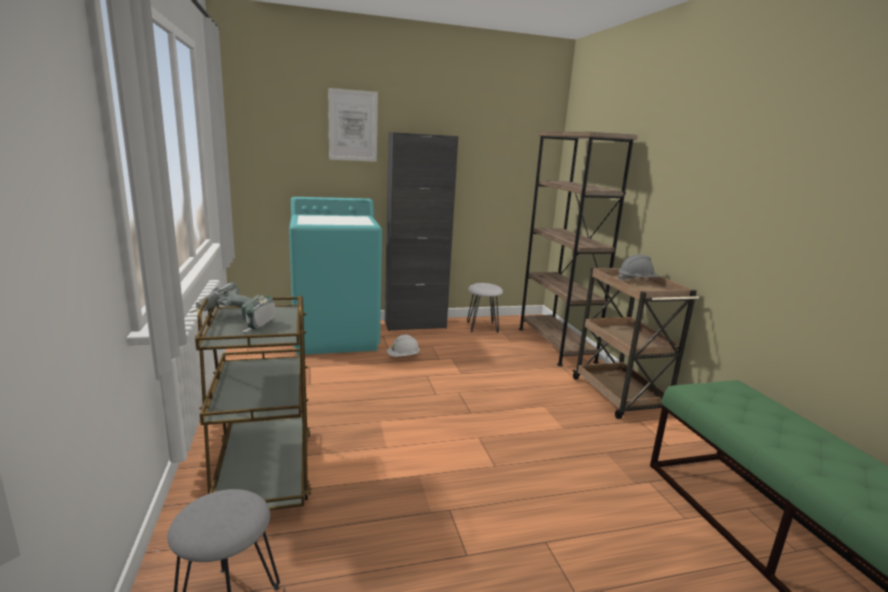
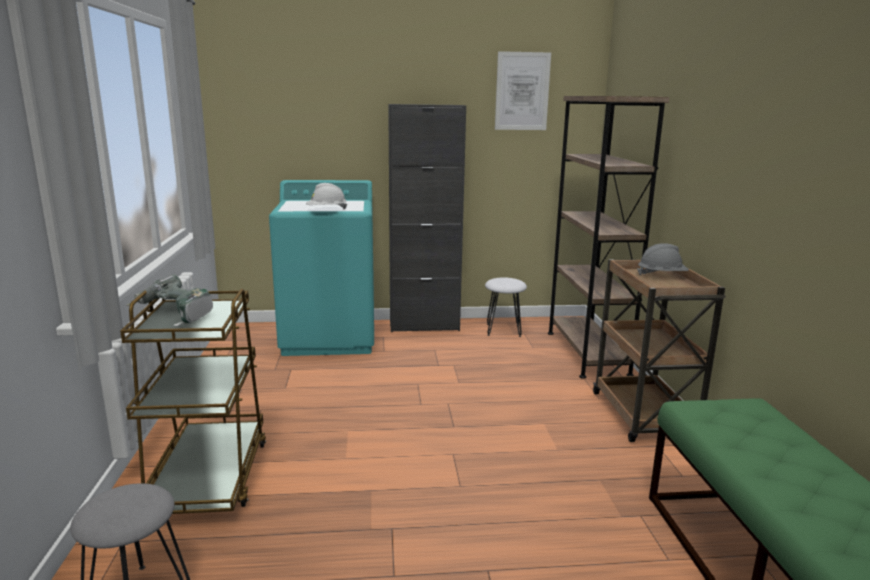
camera: 10 degrees right, 0 degrees up
(353, 125) = (348, 98): picture -> picture (522, 91)
(403, 357) = (398, 361): white hard hat -> white hard hat (326, 210)

